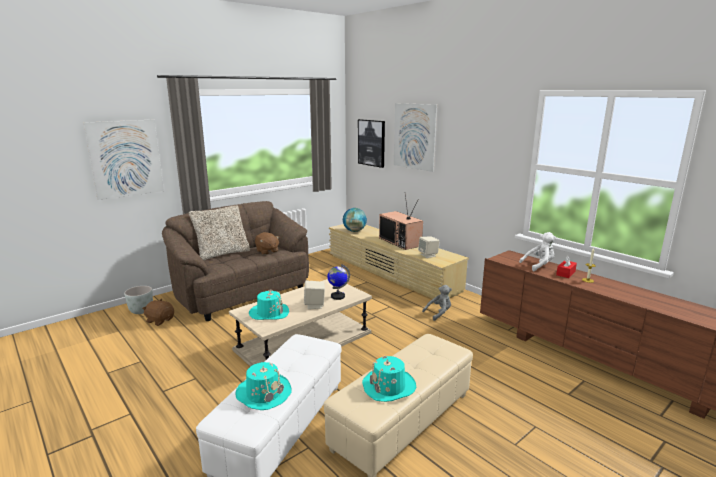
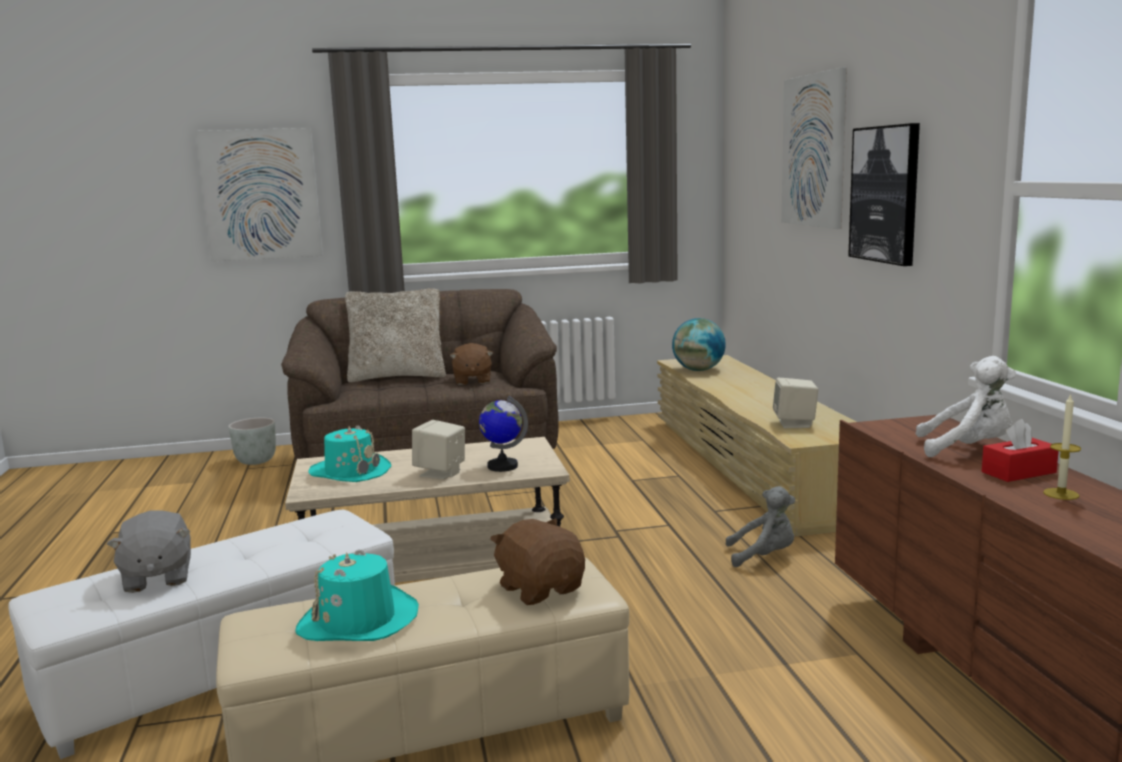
camera: 30 degrees right, 5 degrees down
(160, 320) = (263, 478): brown plush toy -> brown plush toy (541, 589)
(263, 393) = (156, 578): turquoise hat -> grey plush toy
(371, 143) = (754, 178): picture -> picture (885, 194)
(401, 242) = (770, 396): television -> none

